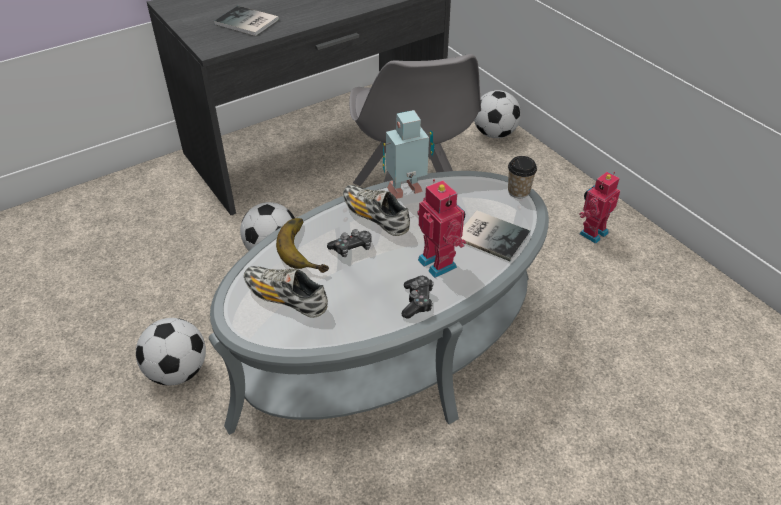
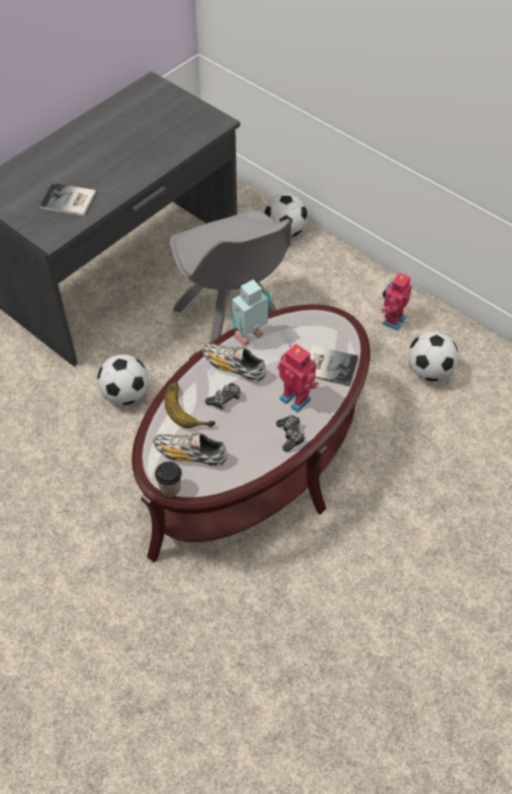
camera: 15 degrees left, 10 degrees up
(177, 371) = (89, 521): football -> football (429, 371)
(391, 346) = (256, 460): grey coffee table -> brown coffee table
(518, 191) = (339, 319): cup -> cup (170, 488)

